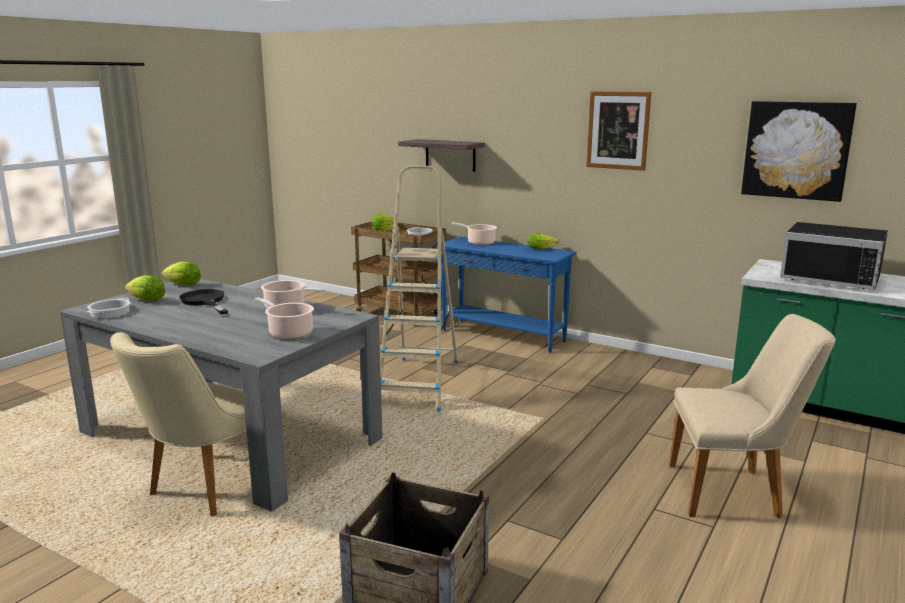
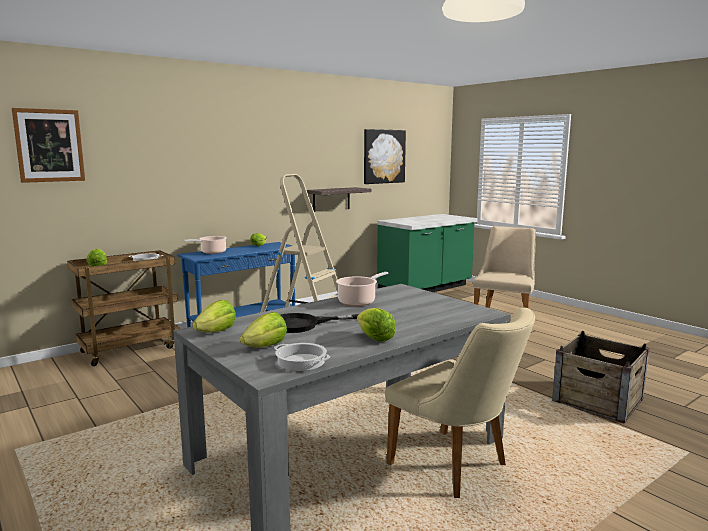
camera: 70 degrees left, 5 degrees down
(166, 324) = (374, 338): none -> lettuce
(289, 333) = (431, 304): cooking pot -> none
(450, 155) = (155, 179): shelf -> shelf (331, 199)
(618, 130) = (295, 149): picture -> picture (49, 145)
(831, 277) = (423, 219): black microwave -> none

